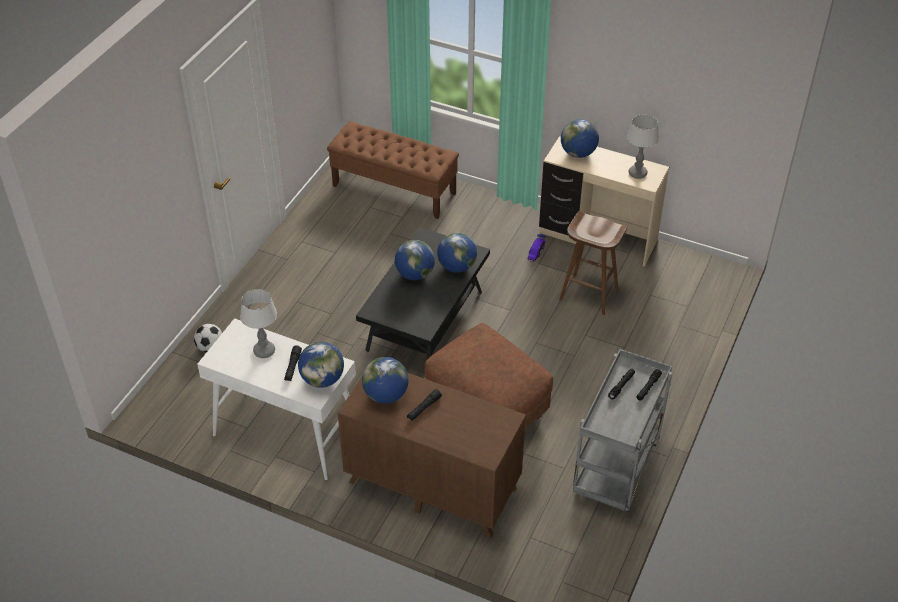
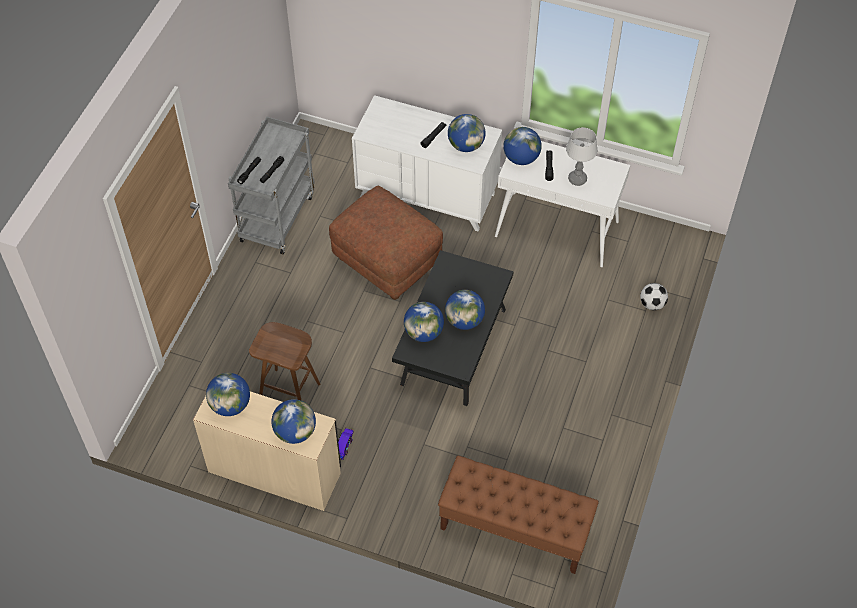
camera: 175 degrees right, 10 degrees up
(432, 485) = (427, 195): brown dresser -> white dresser
(637, 173) = (230, 405): table lamp -> globe

